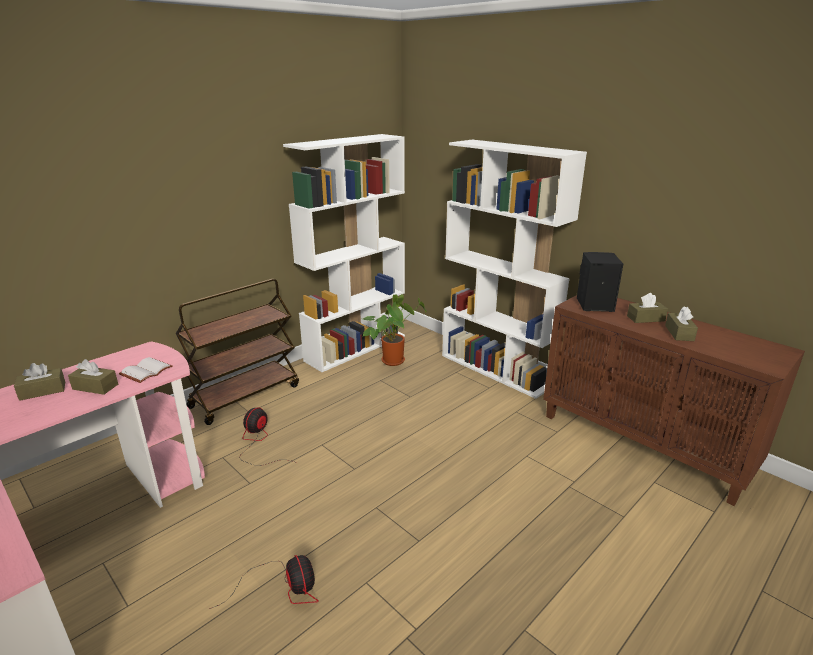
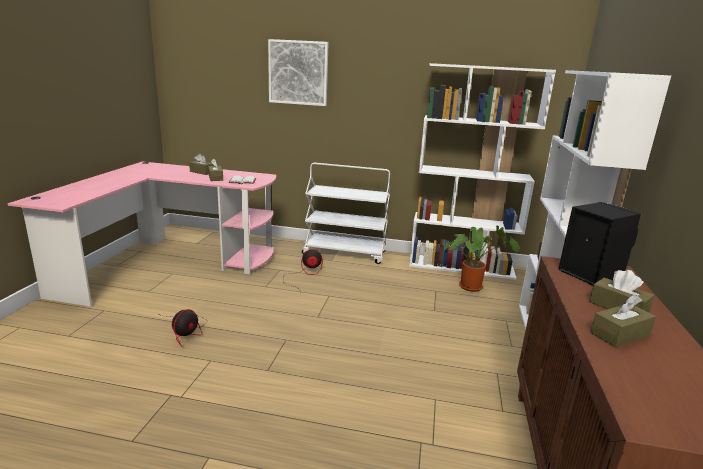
camera: 55 degrees right, 5 degrees down
(109, 185) = (298, 73): none -> picture
(245, 395) = (345, 253): brown cart -> white cart

